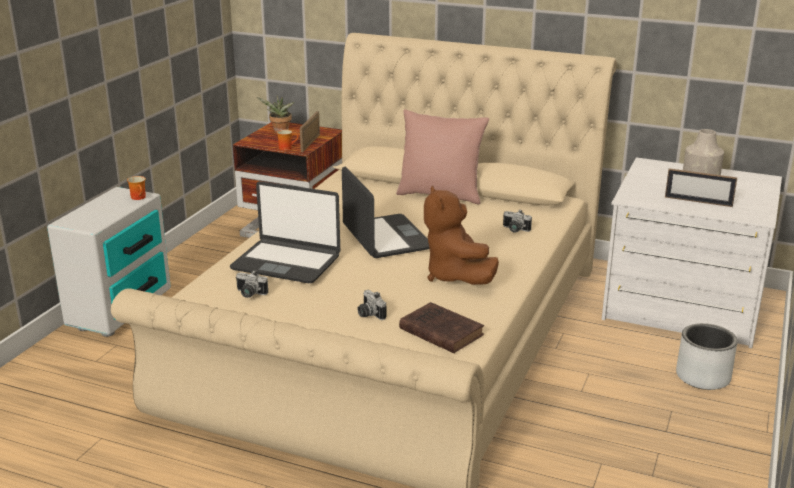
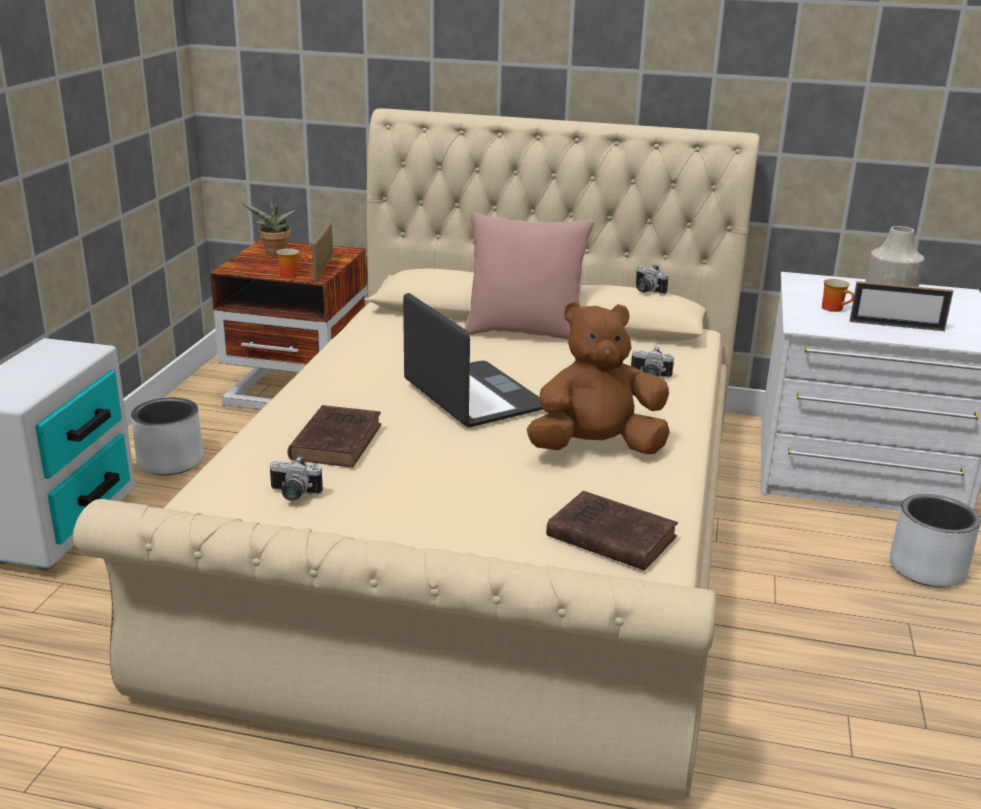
camera: 10 degrees left, 0 degrees up
(140, 197) = (86, 352): mug -> mug (835, 308)
(197, 273) = (170, 461): none -> grey planter
(286, 262) = (337, 441): laptop -> brown book
(369, 314) = (490, 515): camera -> camera (646, 291)
(456, 276) = (596, 448): brown plush toy -> brown plush toy turned 105 degrees clockwise

